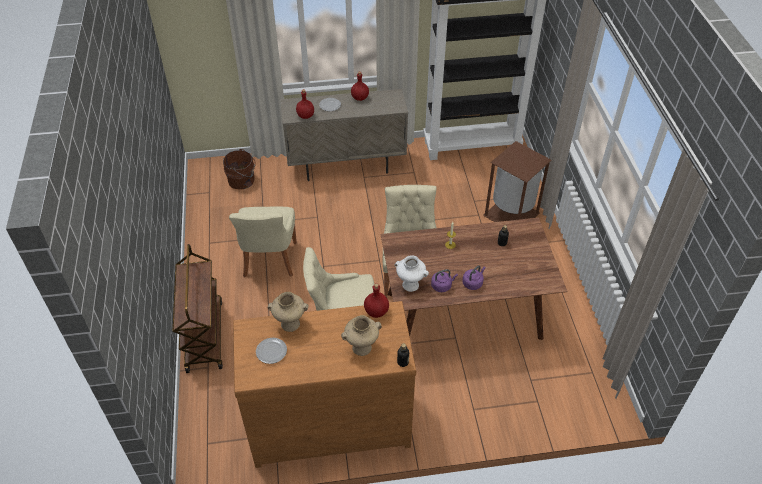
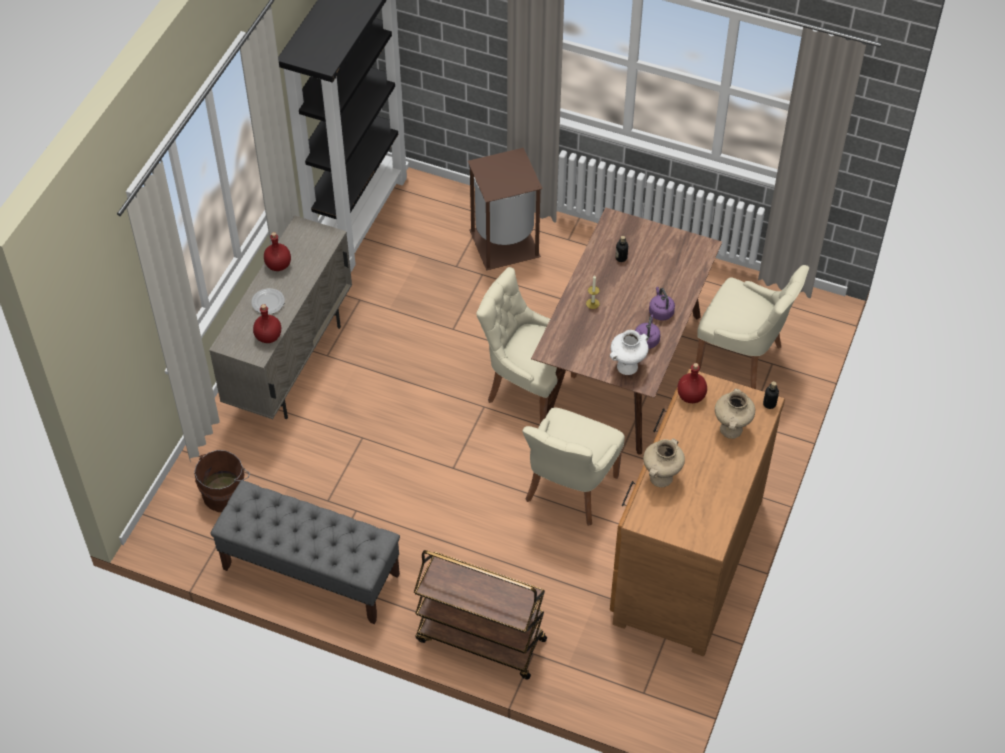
camera: 60 degrees left, 5 degrees up
(210, 237) = (310, 571): none -> grey bench
(269, 261) = (403, 522): beige chair -> beige chair (742, 358)
(271, 351) = (688, 509): plate -> none

